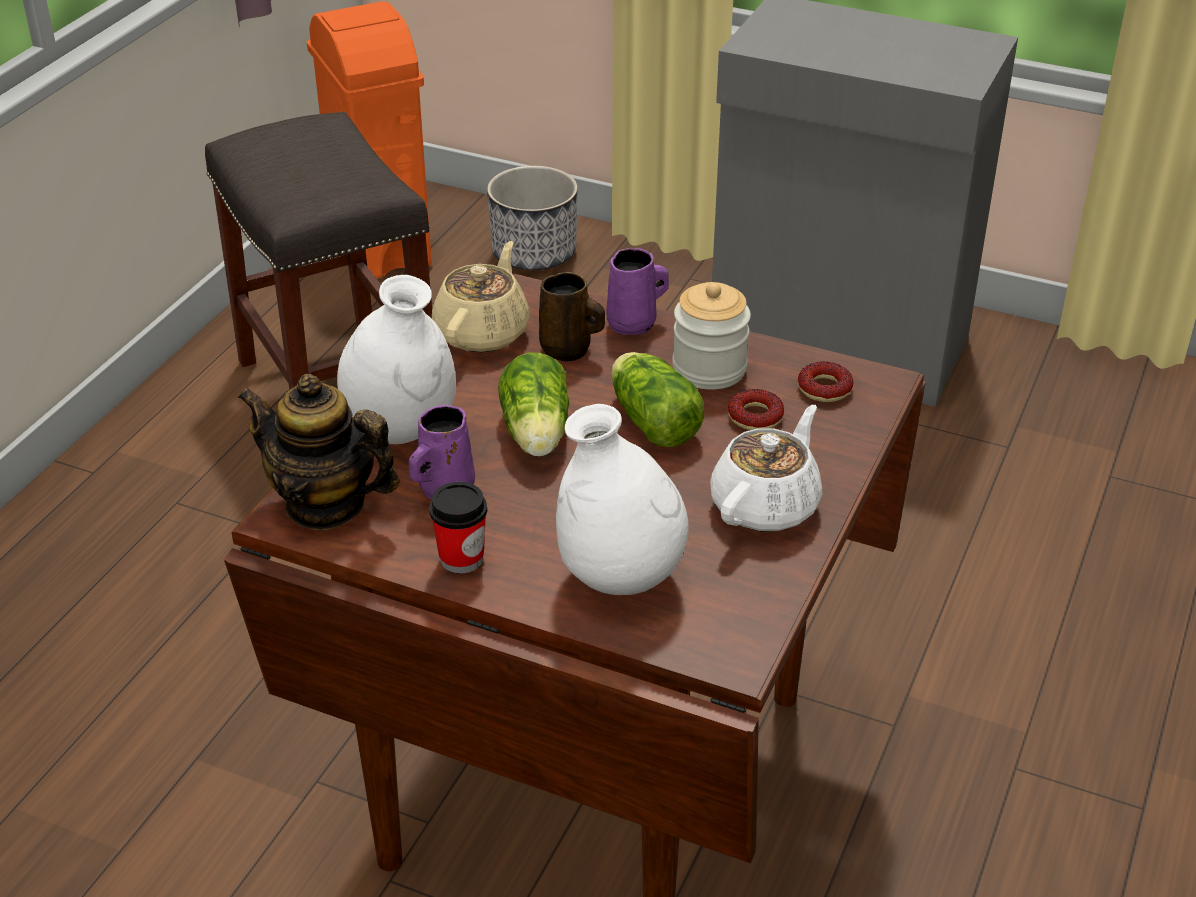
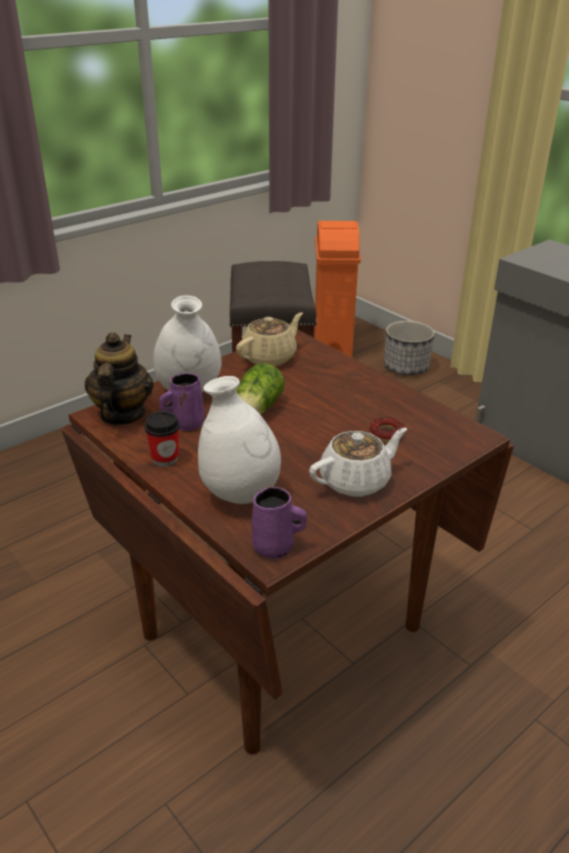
camera: 25 degrees right, 5 degrees down
(325, 505) = (122, 414): teapot -> teapot turned 45 degrees clockwise
(568, 350) = (307, 376): brown mug -> none
(634, 324) = (354, 372): purple mug -> purple mug (275, 547)
(651, 419) = (325, 420): lettuce -> none
(709, 369) = (378, 404): jar -> none
(824, 388) = (440, 430): donut -> none

